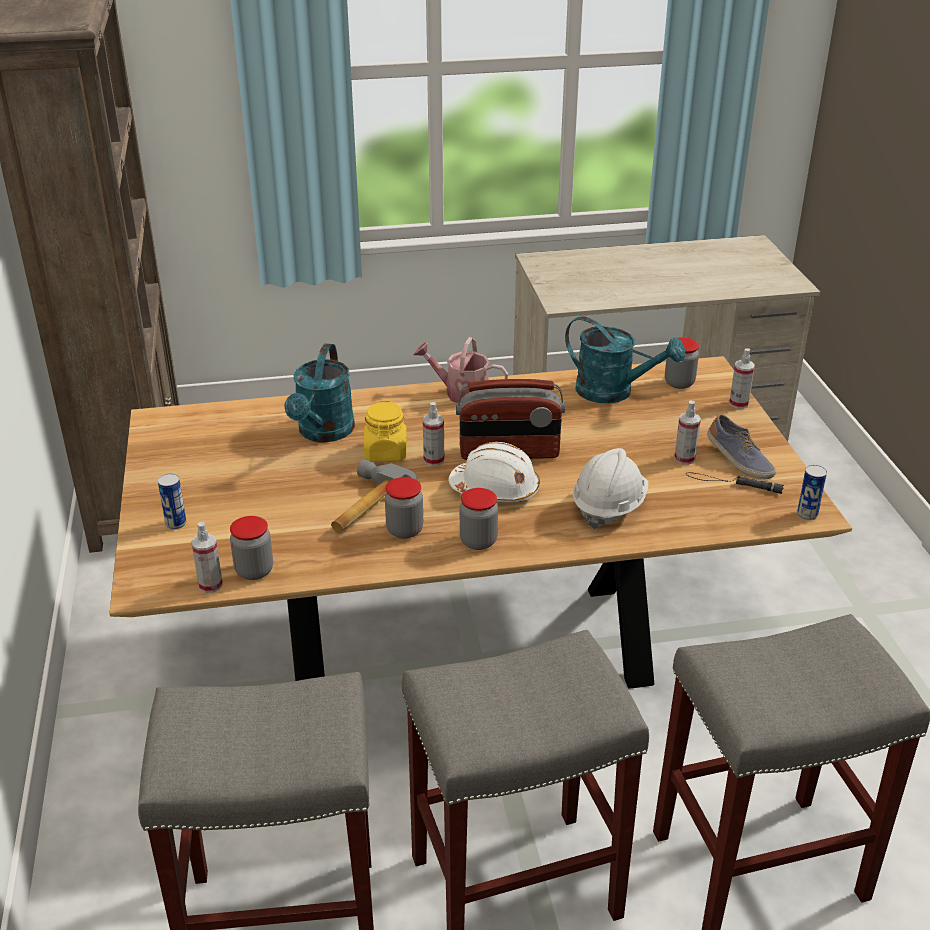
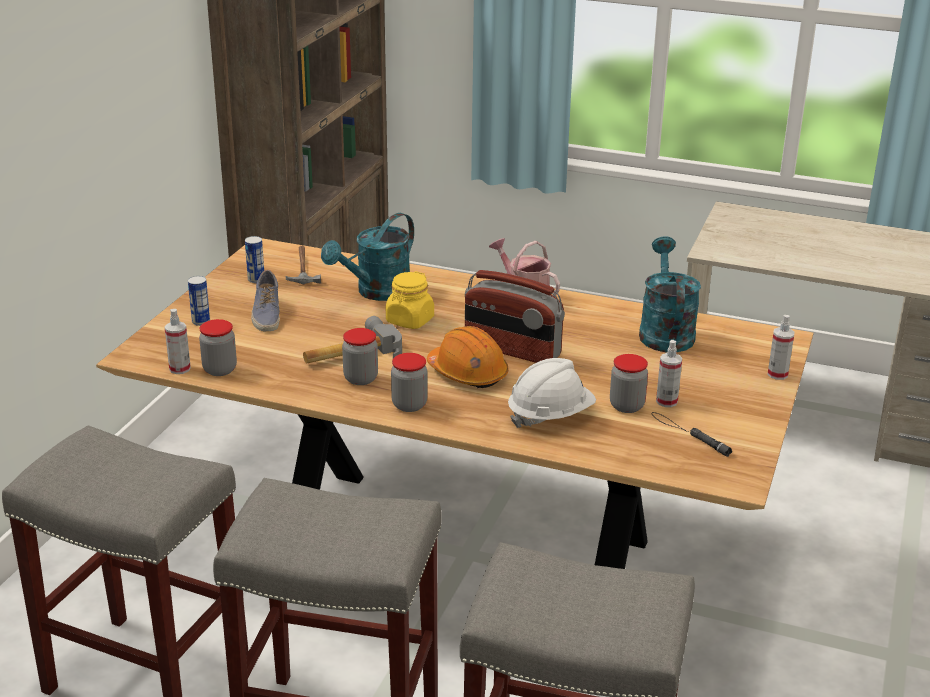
camera: 30 degrees right, 5 degrees down
(219, 428) = (302, 267): none -> hammer
(434, 460) = (442, 337): spray bottle -> none
(495, 489) = (467, 373): white hard hat -> orange hard hat
(614, 392) = (664, 332): turquoise watering can -> turquoise watering can turned 150 degrees counterclockwise
(679, 383) = (738, 341): jar -> jar (626, 406)
(738, 460) = (717, 418): shoe -> shoe (266, 314)
(807, 514) = (731, 480): can -> can (256, 279)

